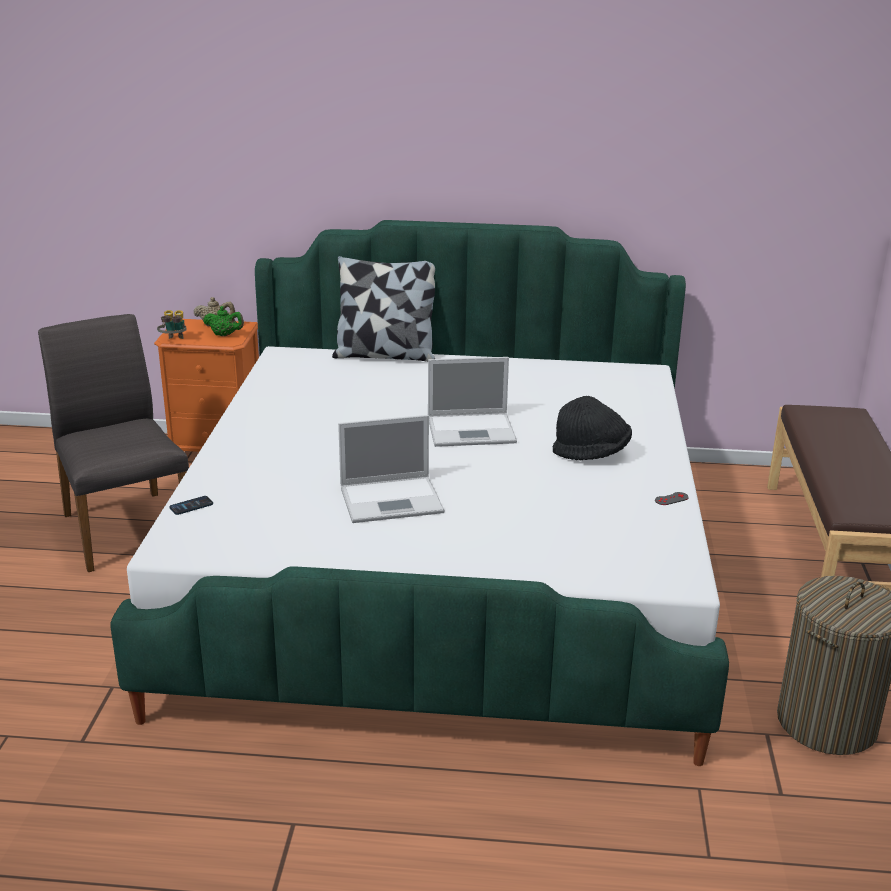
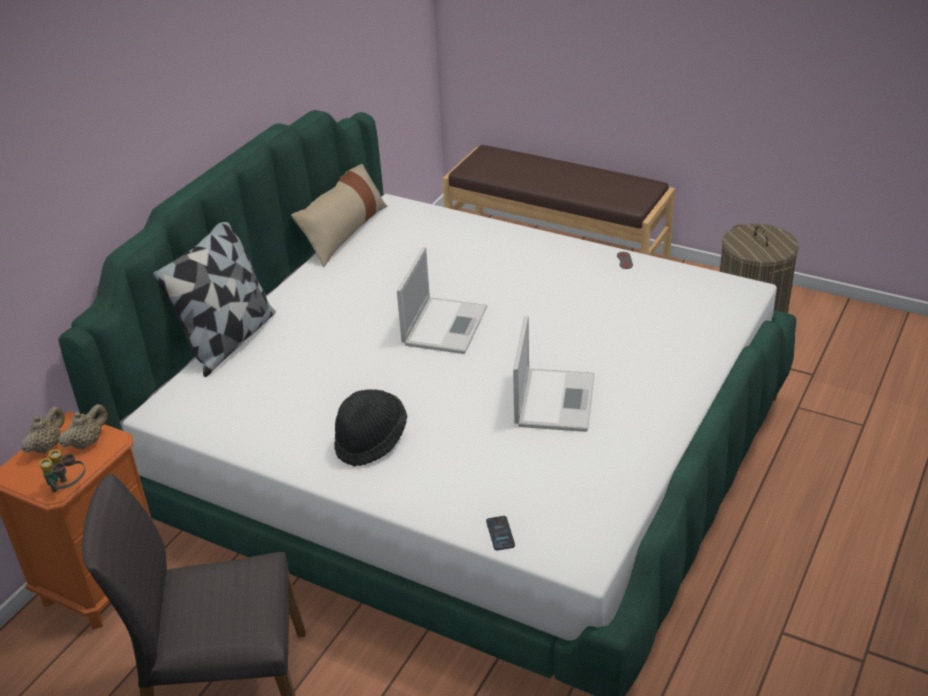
camera: 65 degrees left, 10 degrees up
(225, 335) = (87, 442): green teapot -> beige teapot
(581, 362) = (344, 232): none -> beige pillow
(591, 453) = (528, 275): black hat -> black hat (371, 440)

